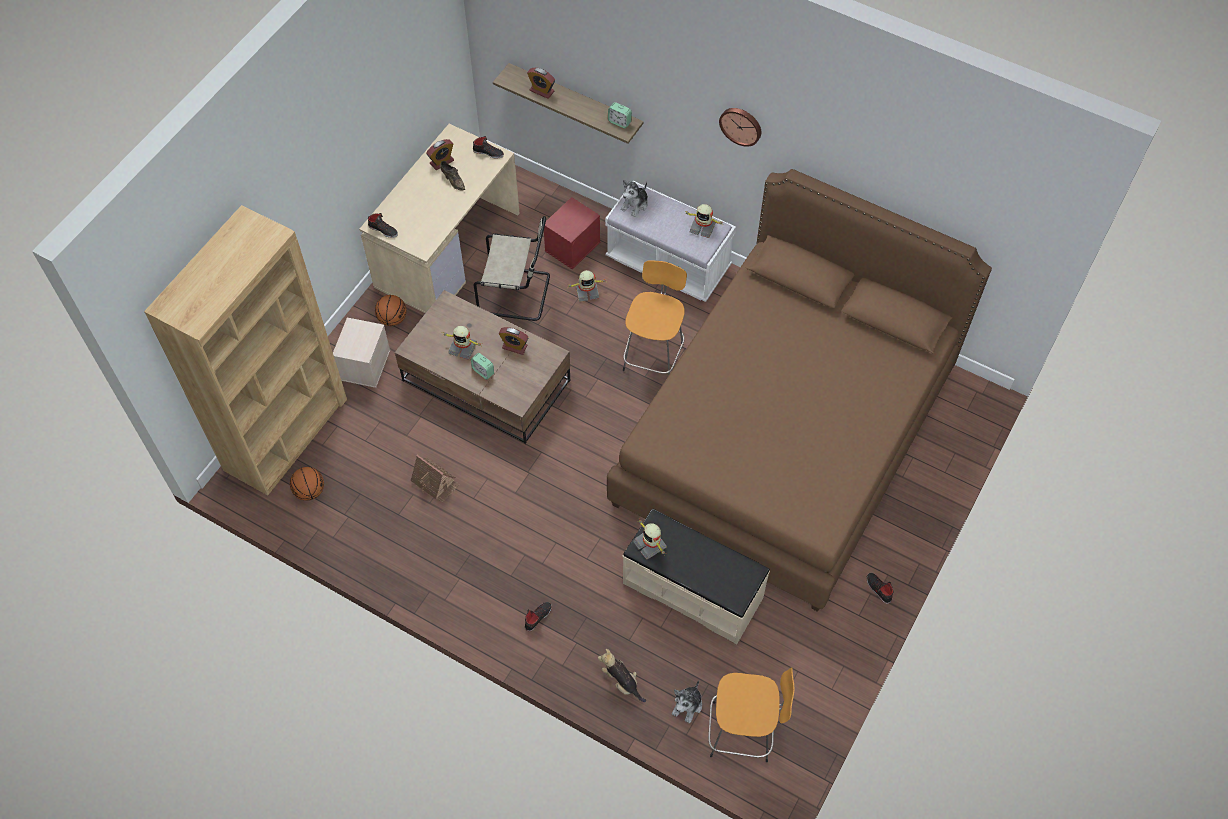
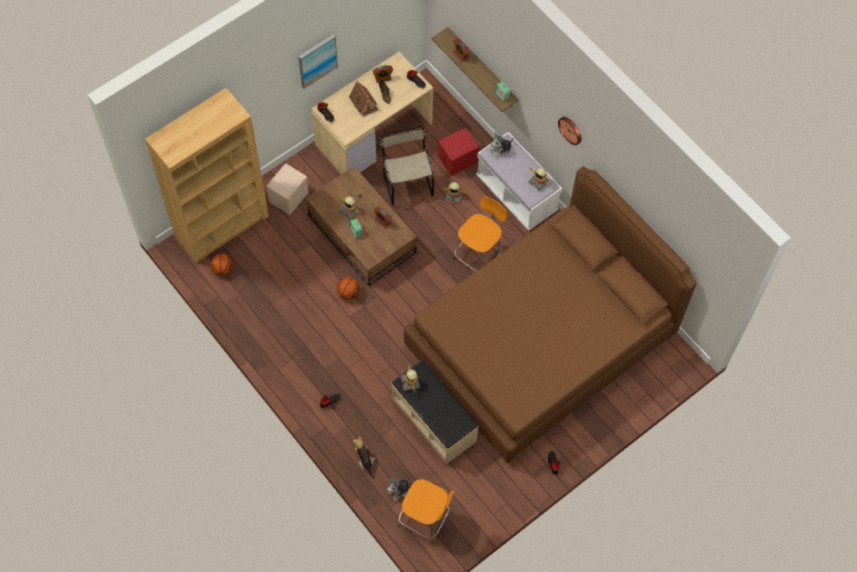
camera: 20 degrees right, 5 degrees up
(352, 148) = (317, 60): none -> picture
(392, 319) = (318, 171): basketball -> basketball (348, 293)
(435, 482) = (302, 291): toy house -> toy house (364, 103)
(517, 294) = (407, 181): beige chair -> beige chair turned 135 degrees counterclockwise

